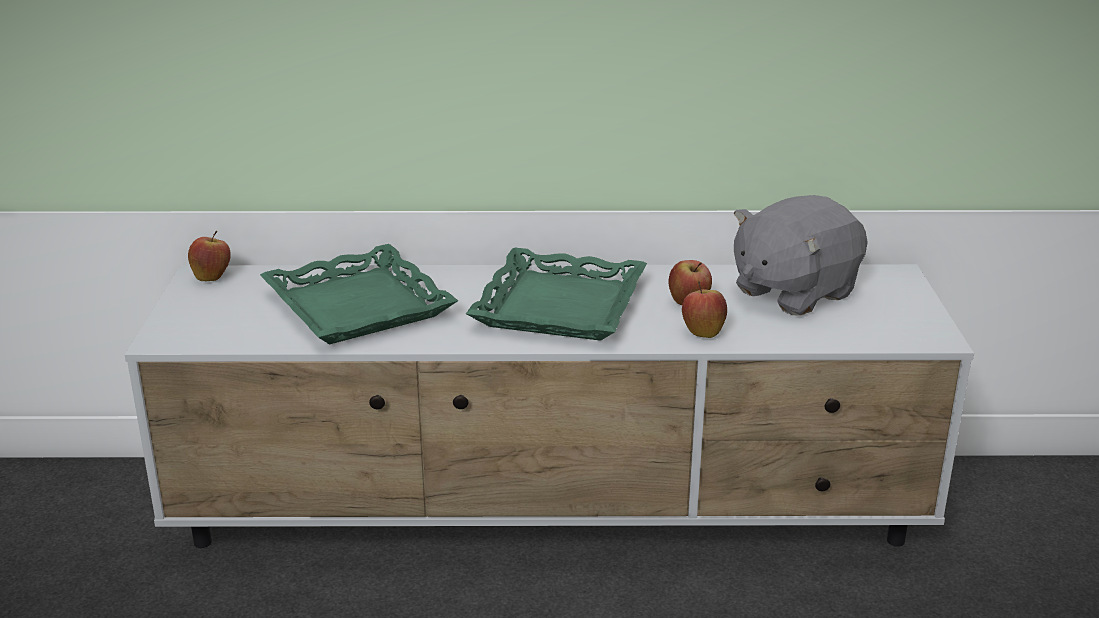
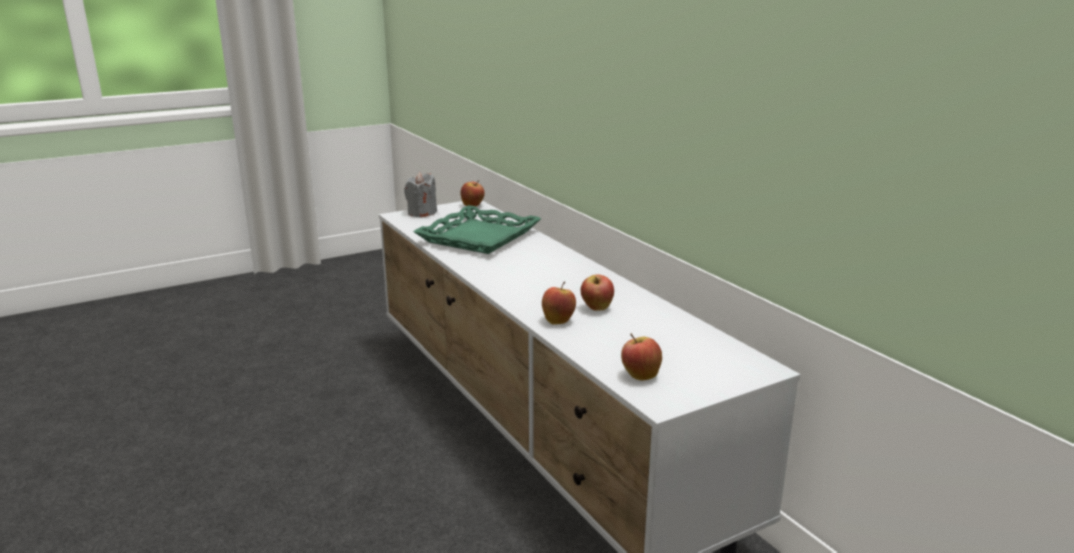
camera: 60 degrees right, 5 degrees down
(183, 320) = (422, 213): none -> grey candle
(558, 306) = (541, 276): green tray -> none
(792, 292) = (665, 336): grey plush toy -> none
(874, 331) = (640, 376): none -> apple

